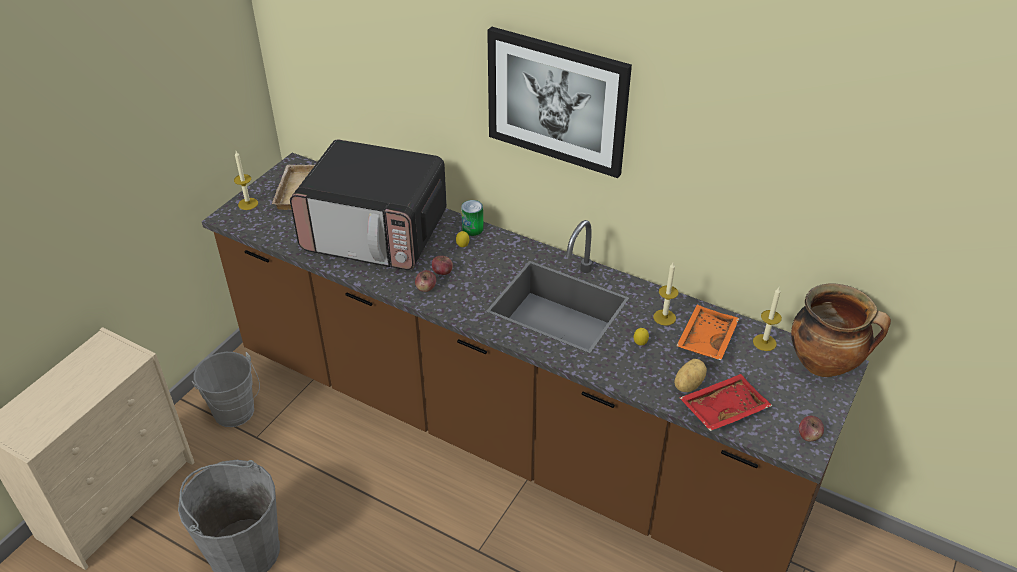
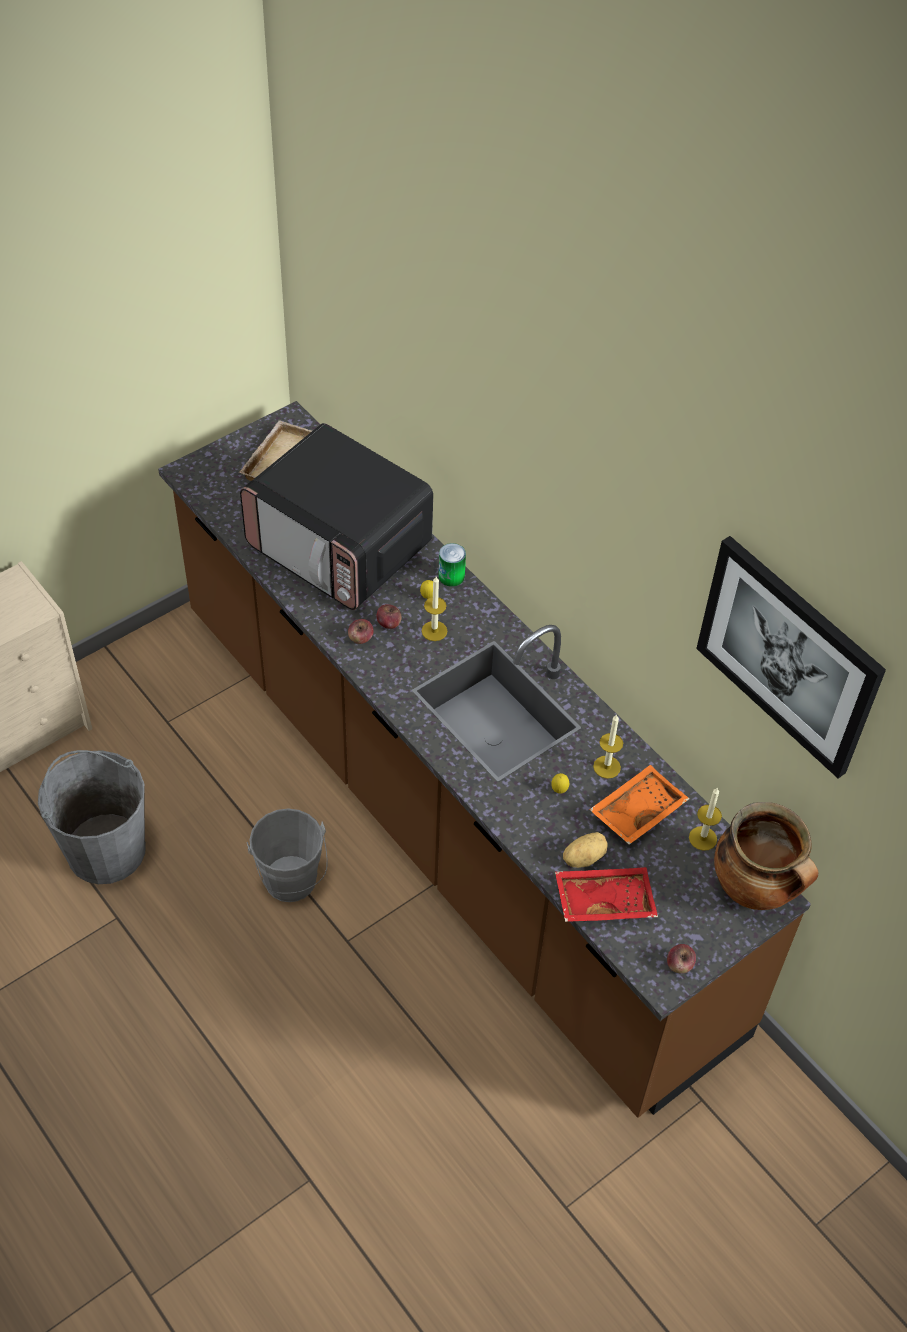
camera: 20 degrees right, 10 degrees up
(236, 414) = (156, 687): grey bucket -> grey bucket (292, 885)
(248, 204) = (217, 460): candle -> candle (434, 631)
(557, 101) = (549, 482): picture -> picture (788, 655)

